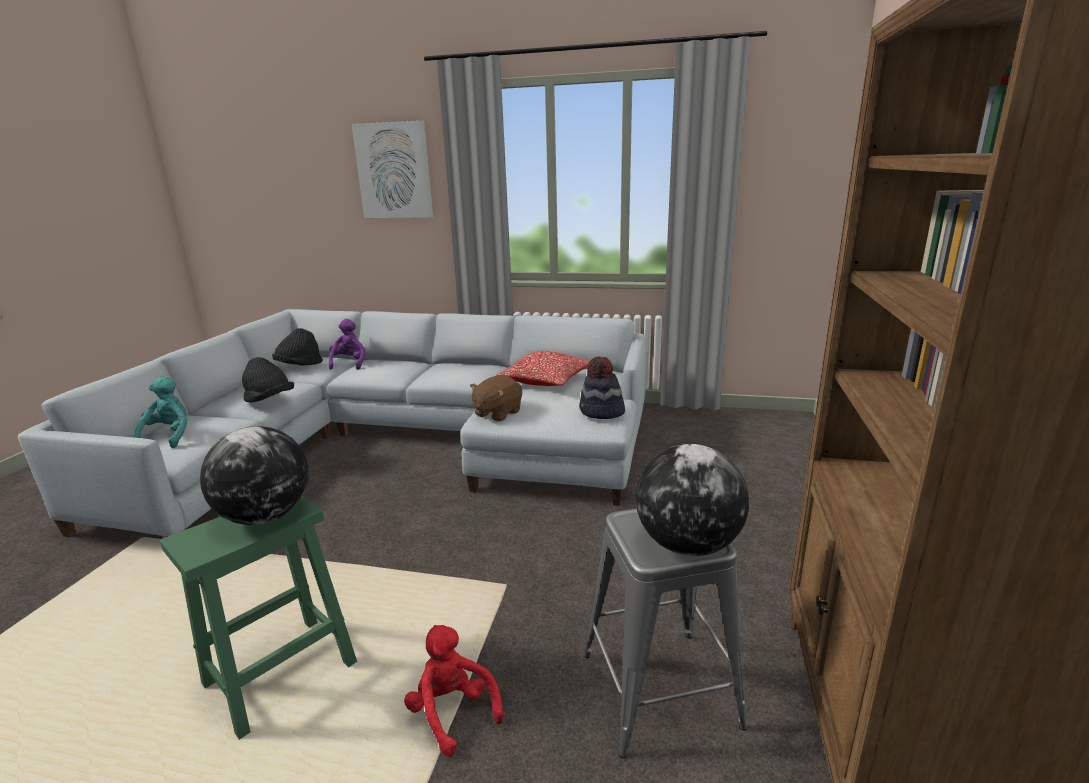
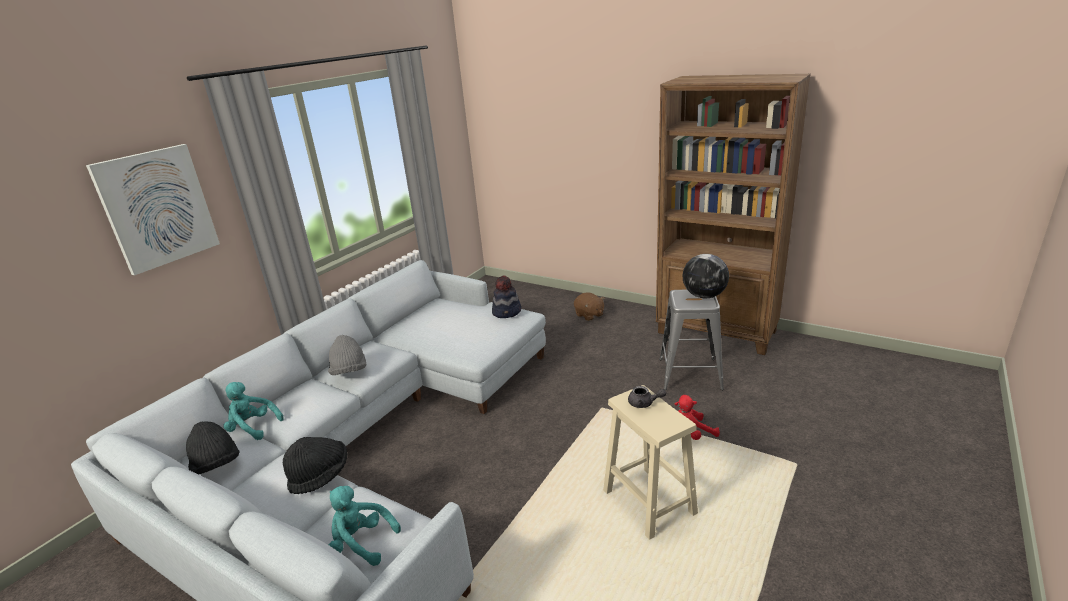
camera: 70 degrees left, 5 degrees up
(266, 516) = (644, 403): globe -> grey teapot
(278, 675) = (650, 503): green stool -> beige stool
(349, 364) = (253, 428): purple plush toy -> turquoise plush toy
(436, 371) = (349, 372): none -> grey hat
(497, 413) = (471, 350): brown plush toy -> brown plush toy (589, 315)
(546, 381) = (433, 323): pillow -> none

